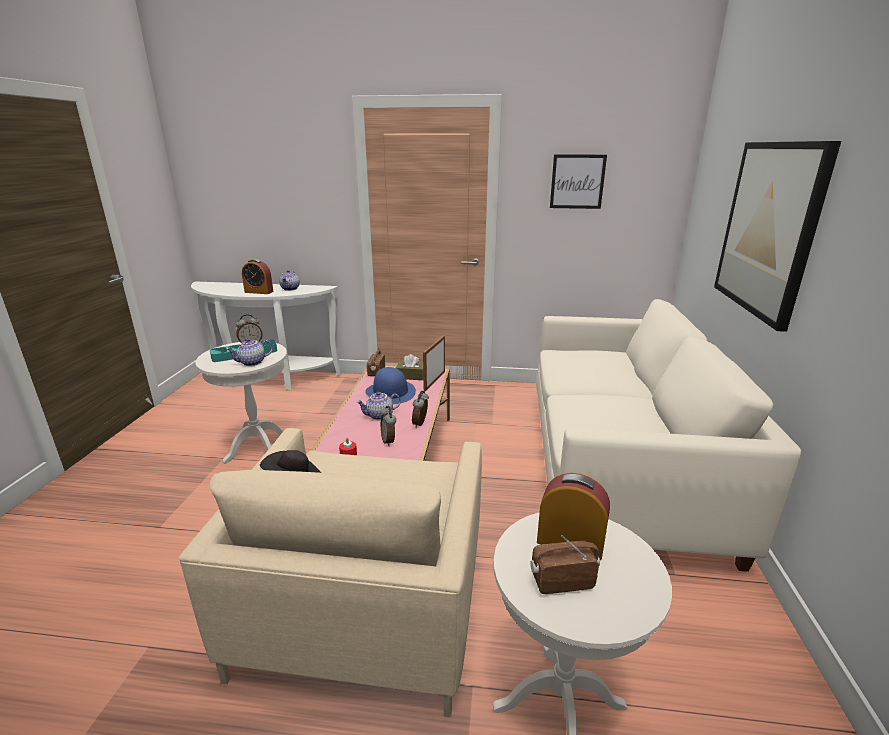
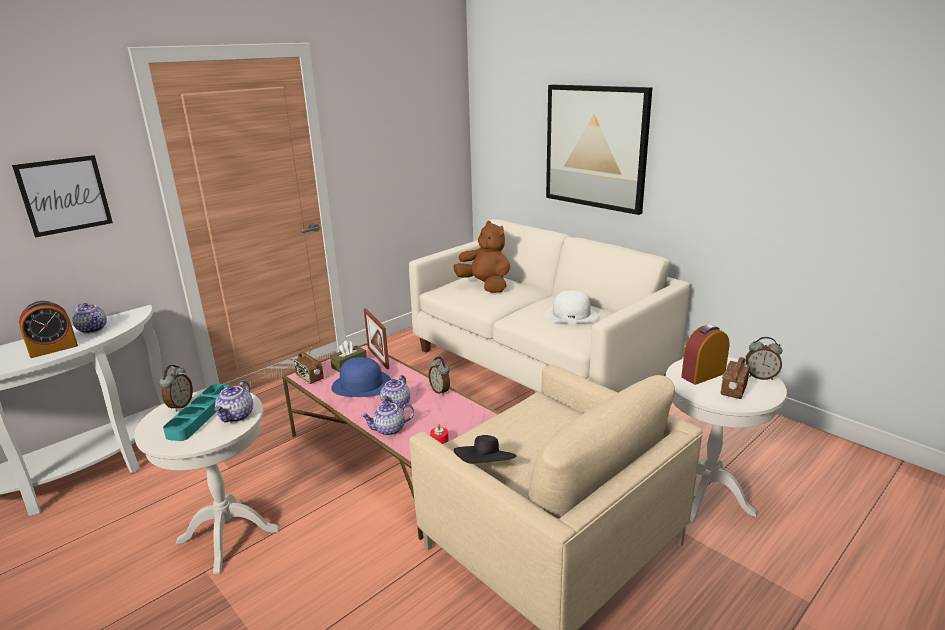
camera: 50 degrees left, 0 degrees up
(343, 428) = (389, 430): none -> teapot
(389, 441) = (445, 415): alarm clock -> alarm clock (760, 377)
(577, 181) = (389, 126): picture -> picture (64, 195)
(593, 362) = (485, 286): none -> brown plush toy
(616, 420) = (571, 315): none -> white hat

